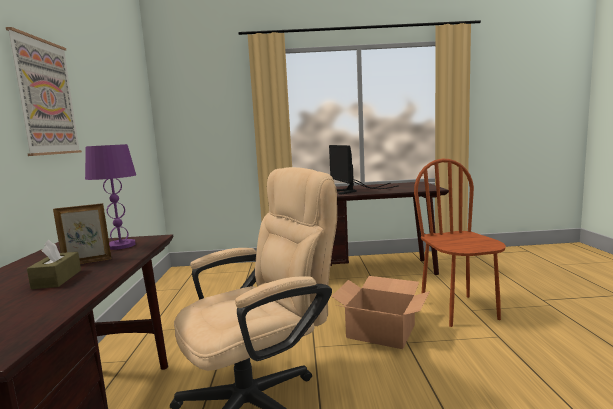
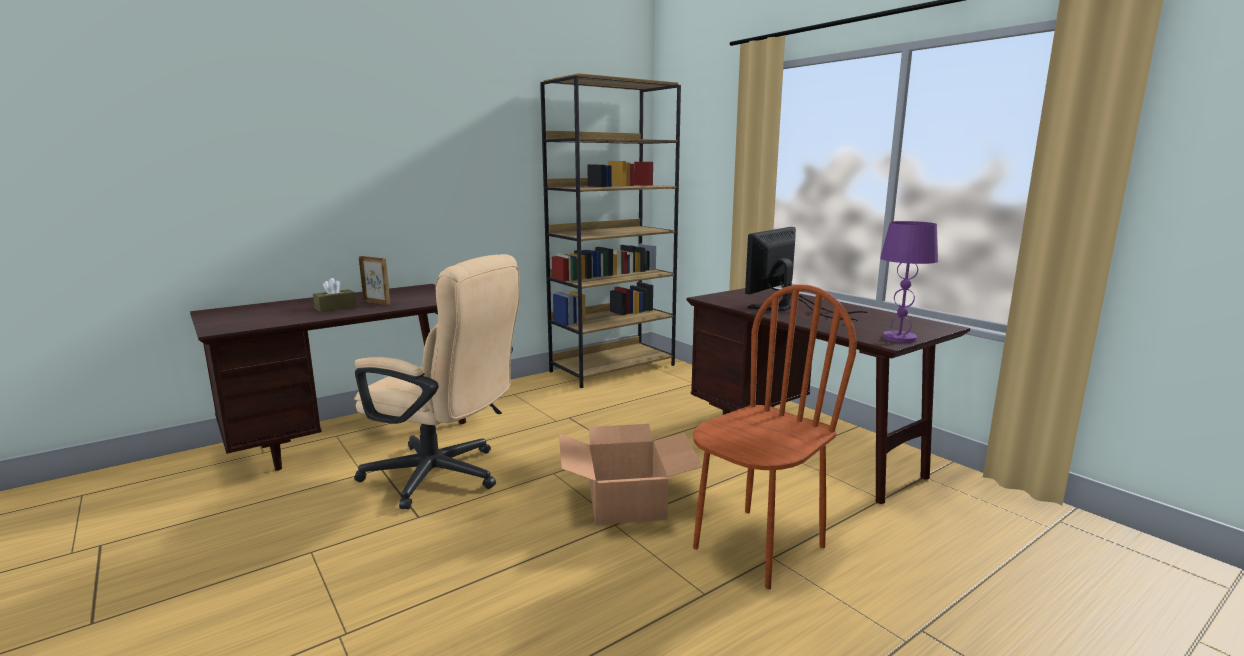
camera: 55 degrees right, 5 degrees up
(45, 97) = (442, 156): picture -> none
(121, 245) = (425, 298): purple table lamp -> purple table lamp (899, 338)
(178, 284) = (613, 368): none -> brown bookcase

